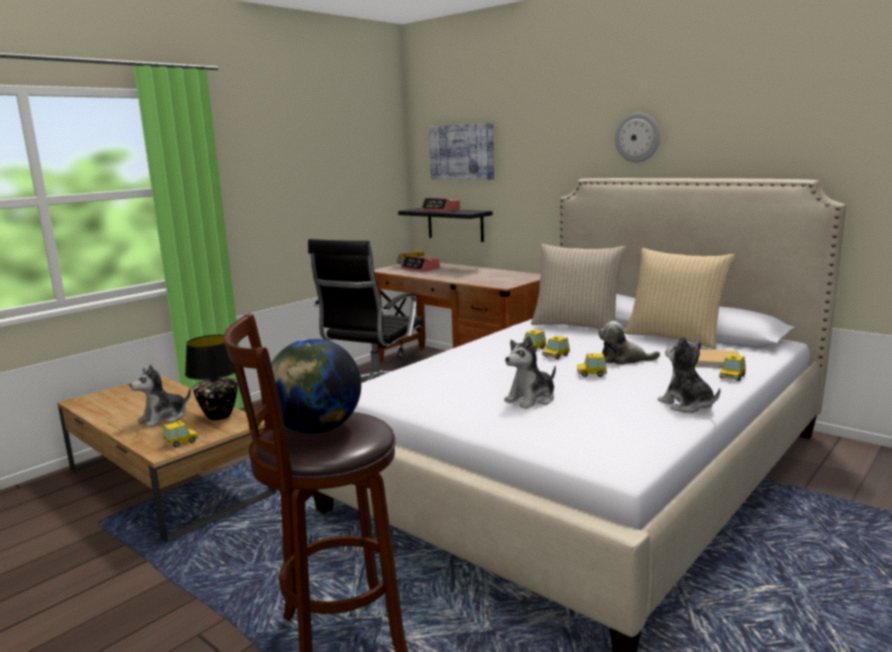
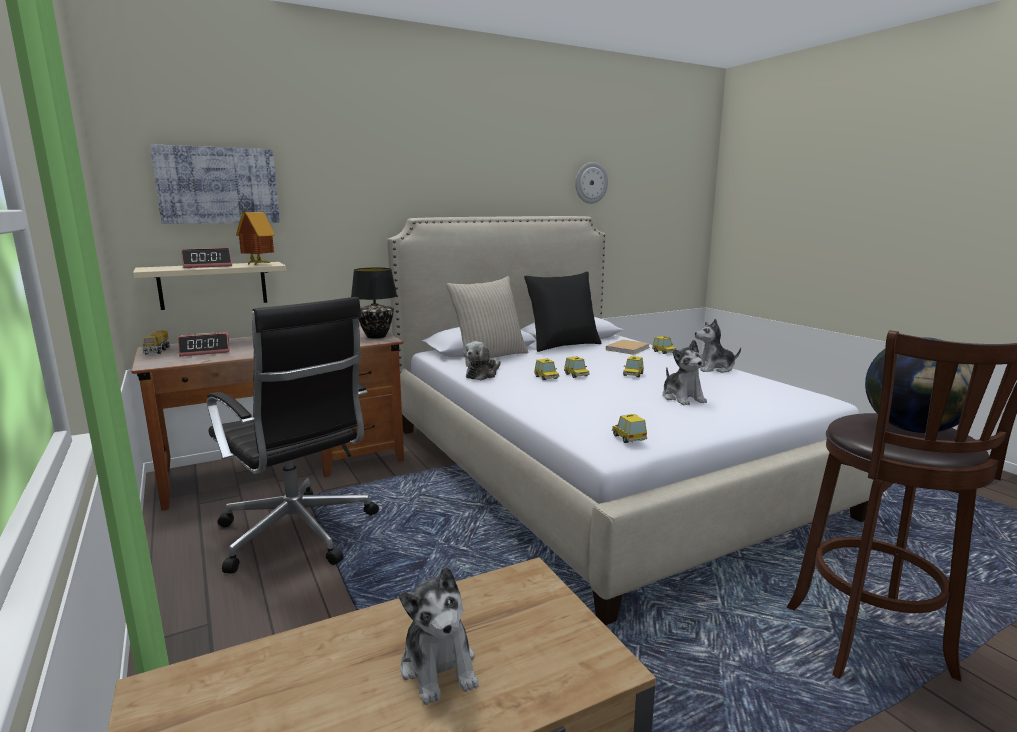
camera: 70 degrees left, 0 degrees up
(181, 442) = (576, 643): toy car -> toy car (628, 438)
(218, 416) = (480, 600): black table lamp -> black table lamp (376, 336)
(455, 224) = (213, 285): black shelf -> beige shelf
(464, 212) = (257, 264): none -> toy house
(624, 359) = (602, 363): plush toy -> plush toy (482, 374)
(637, 137) = (453, 179): wall clock -> wall clock (590, 183)
(674, 338) = (562, 345): beige pillow -> black pillow

